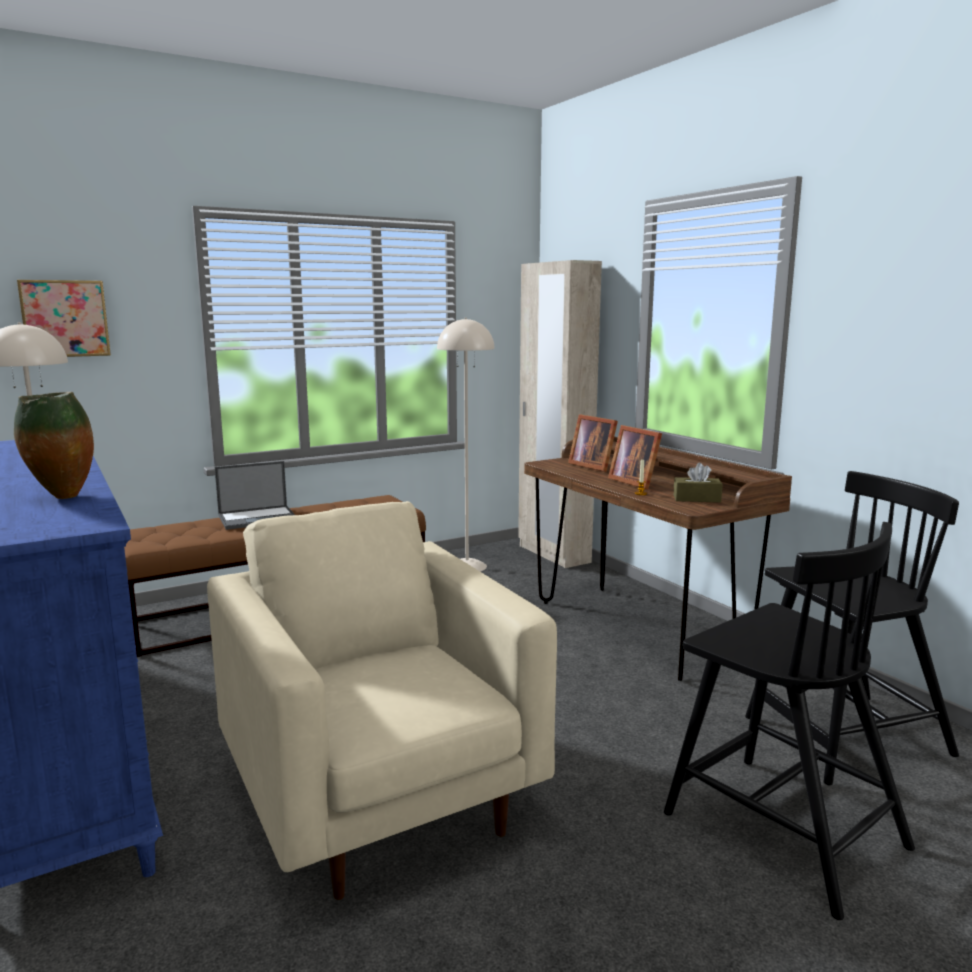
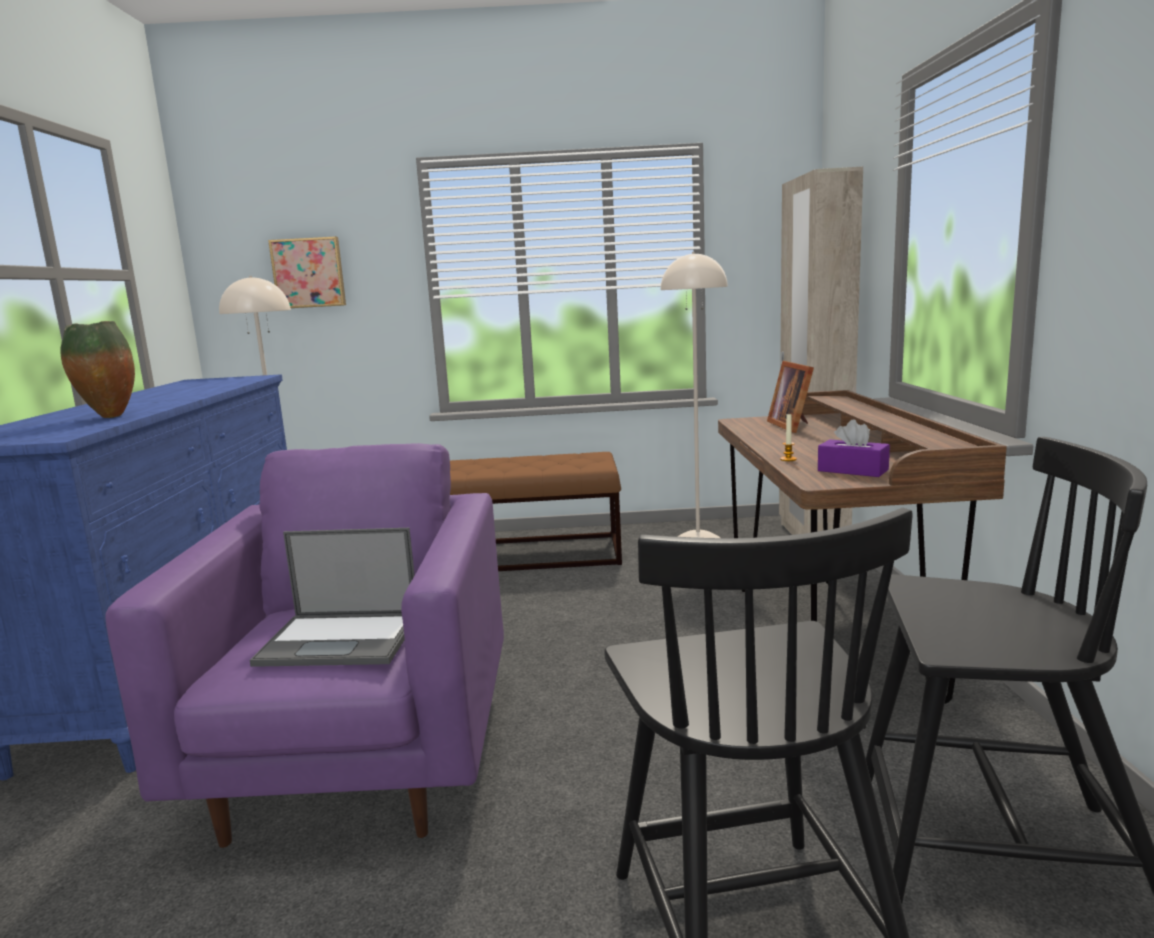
camera: 30 degrees right, 0 degrees up
(258, 518) = (458, 464): laptop -> laptop (342, 639)
(380, 796) = (361, 758): beige armchair -> purple armchair
(635, 482) = (809, 446): picture frame -> none
(696, 499) = (852, 470): brown tissue box -> purple tissue box

